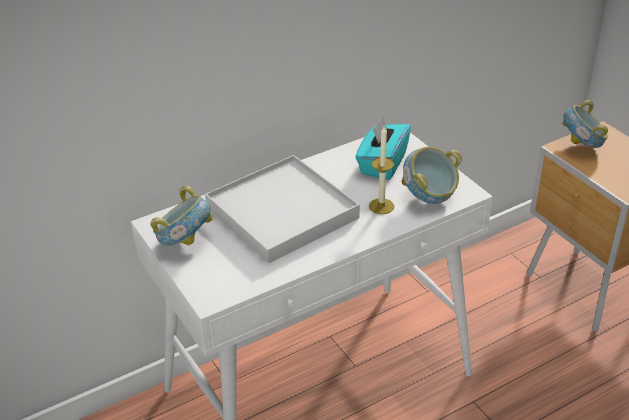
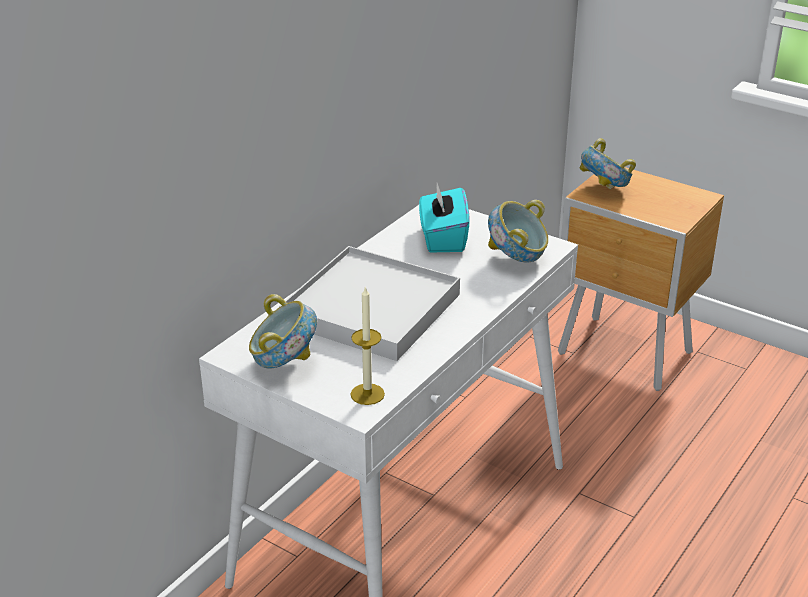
camera: 25 degrees left, 5 degrees down
(381, 206) = (473, 278): candle -> candle (367, 394)

